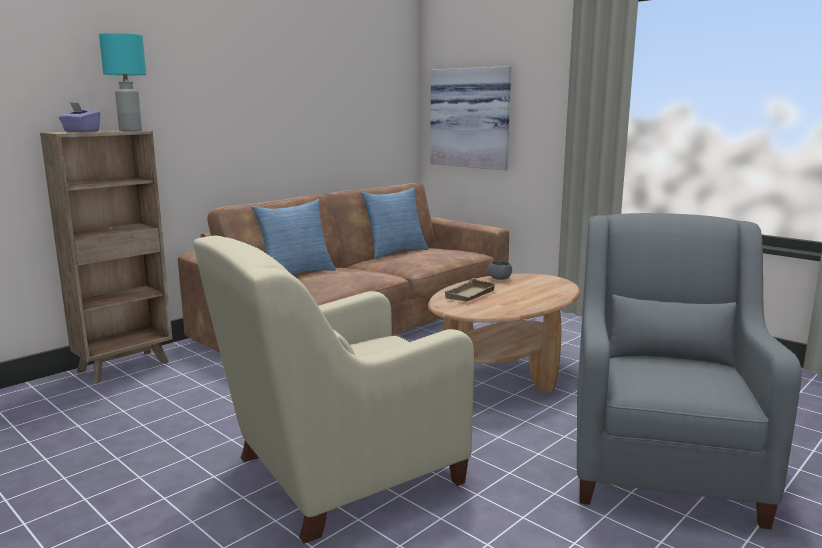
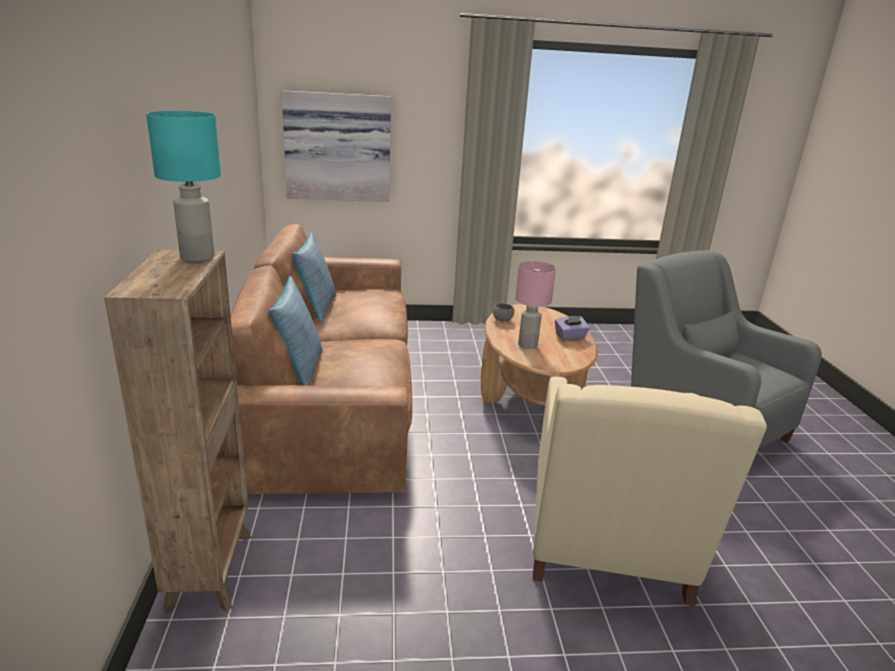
camera: 50 degrees left, 10 degrees up
(81, 131) = (158, 278): purple tissue box -> purple tissue box (570, 336)
(471, 295) = (528, 345): beige tray -> pink table lamp

